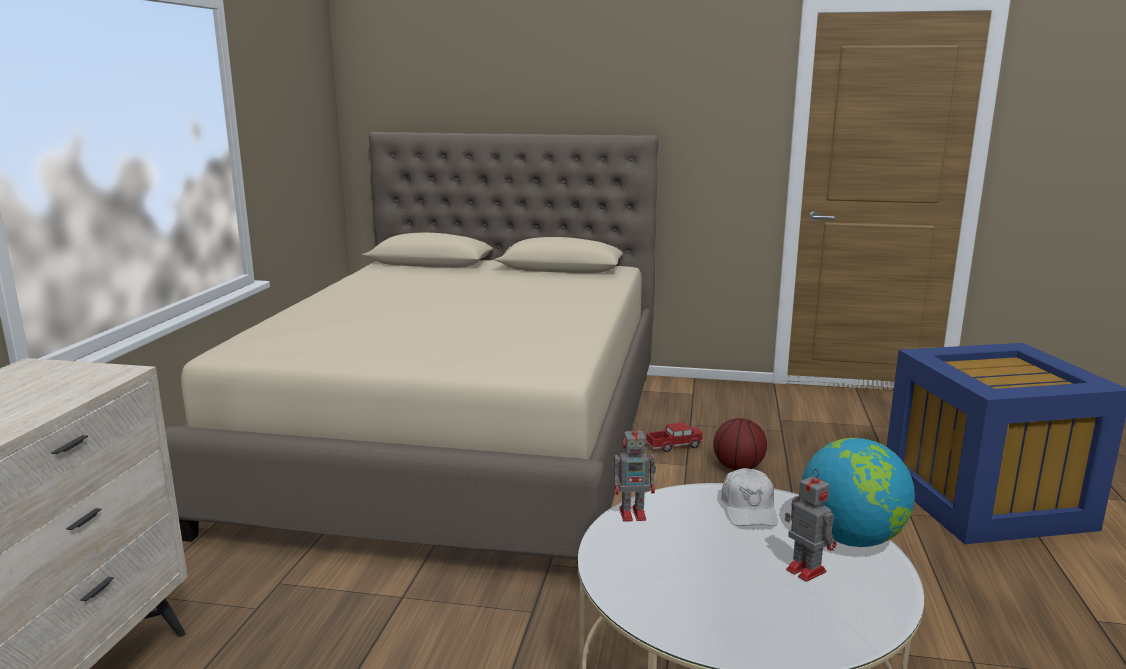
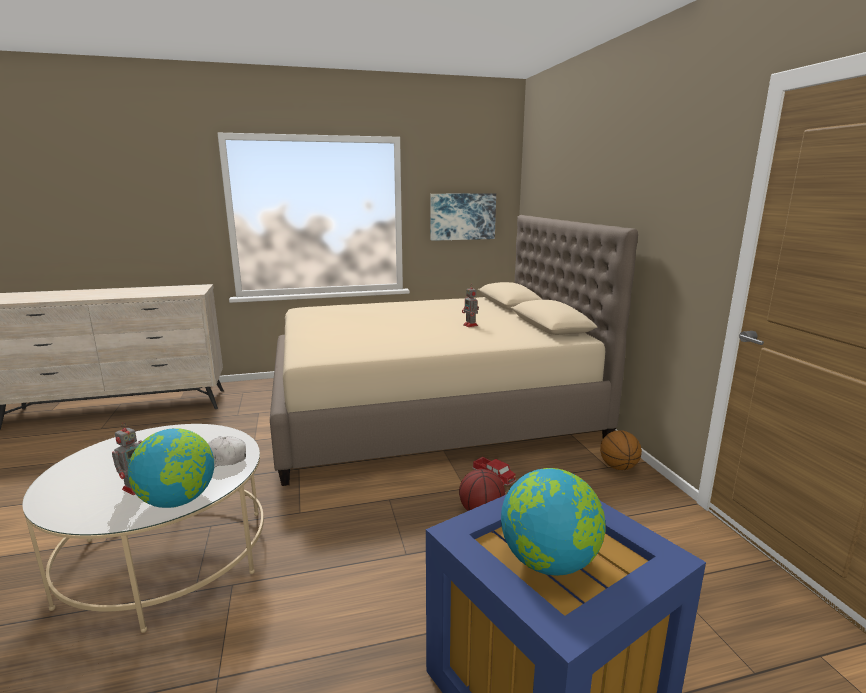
camera: 65 degrees right, 0 degrees up
(296, 141) = (462, 216): none -> picture
(634, 514) = (209, 431): toy robot -> toy robot (470, 325)
(696, 390) = (618, 467): none -> basketball
(1018, 379) = (549, 562): none -> globe

